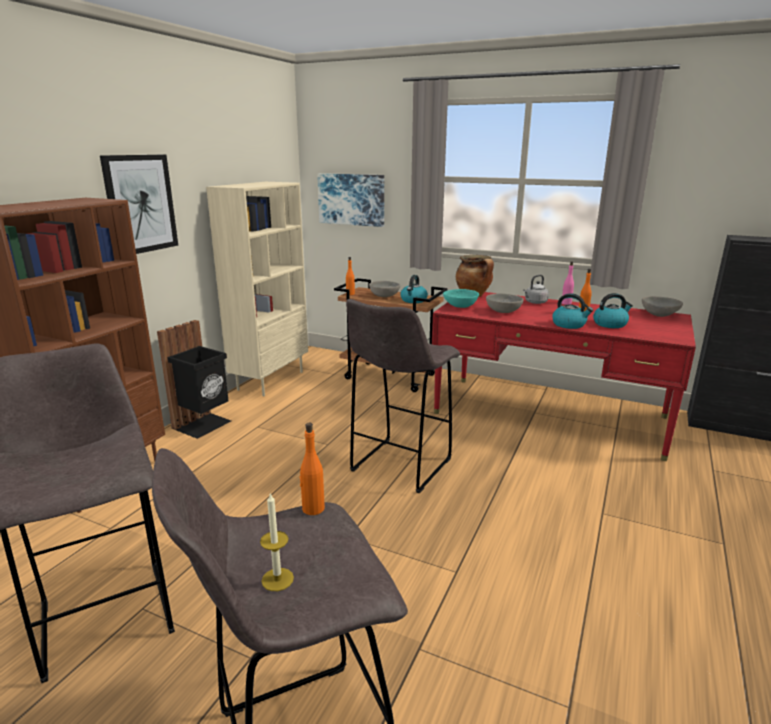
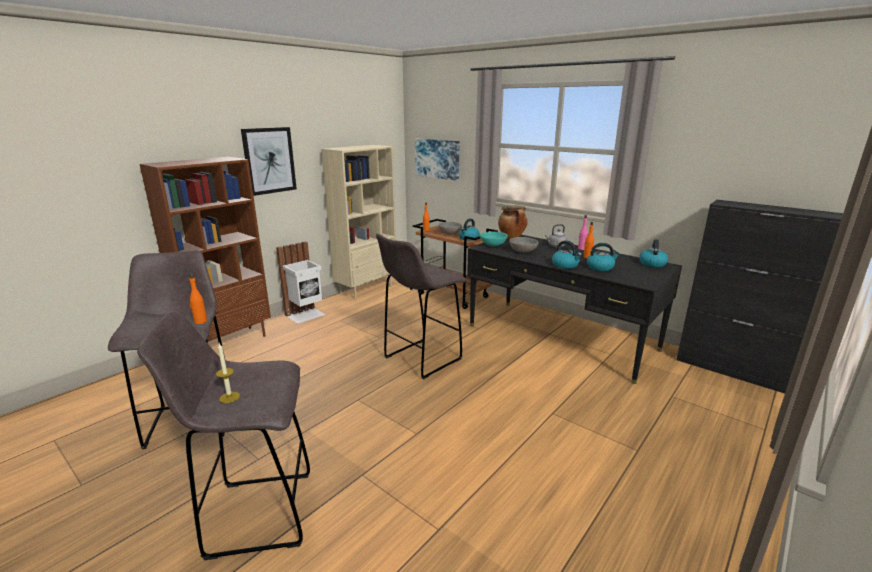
camera: 15 degrees right, 0 degrees up
(204, 425) = (306, 315): black trash can -> white trash can
(313, 508) = (274, 363): orange bottle -> orange bottle (200, 321)
(549, 415) = (560, 337): red desk -> black desk
(659, 315) = (652, 263): grey bowl -> kettle

